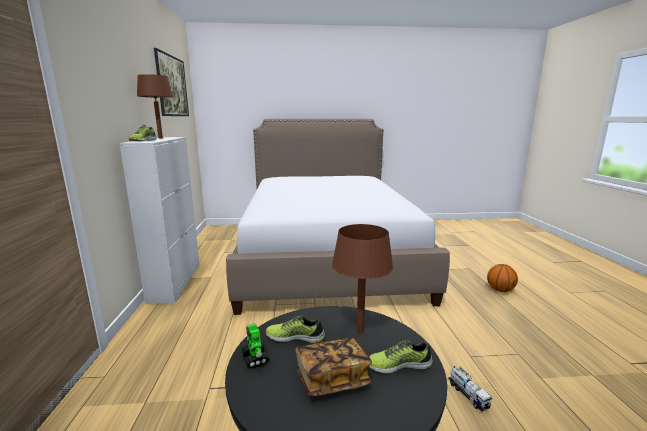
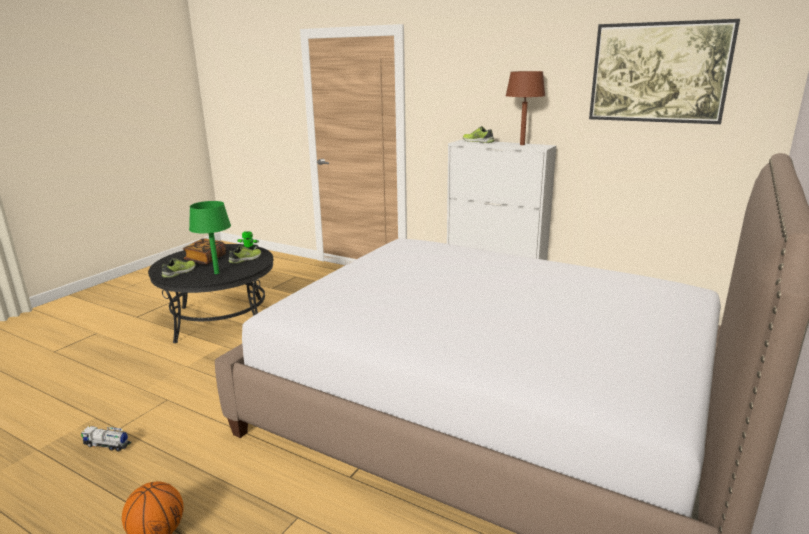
camera: 125 degrees right, 5 degrees up
(359, 330) = (217, 273): brown table lamp -> green table lamp
(467, 394) = (158, 373): toy truck -> toy truck (107, 445)

